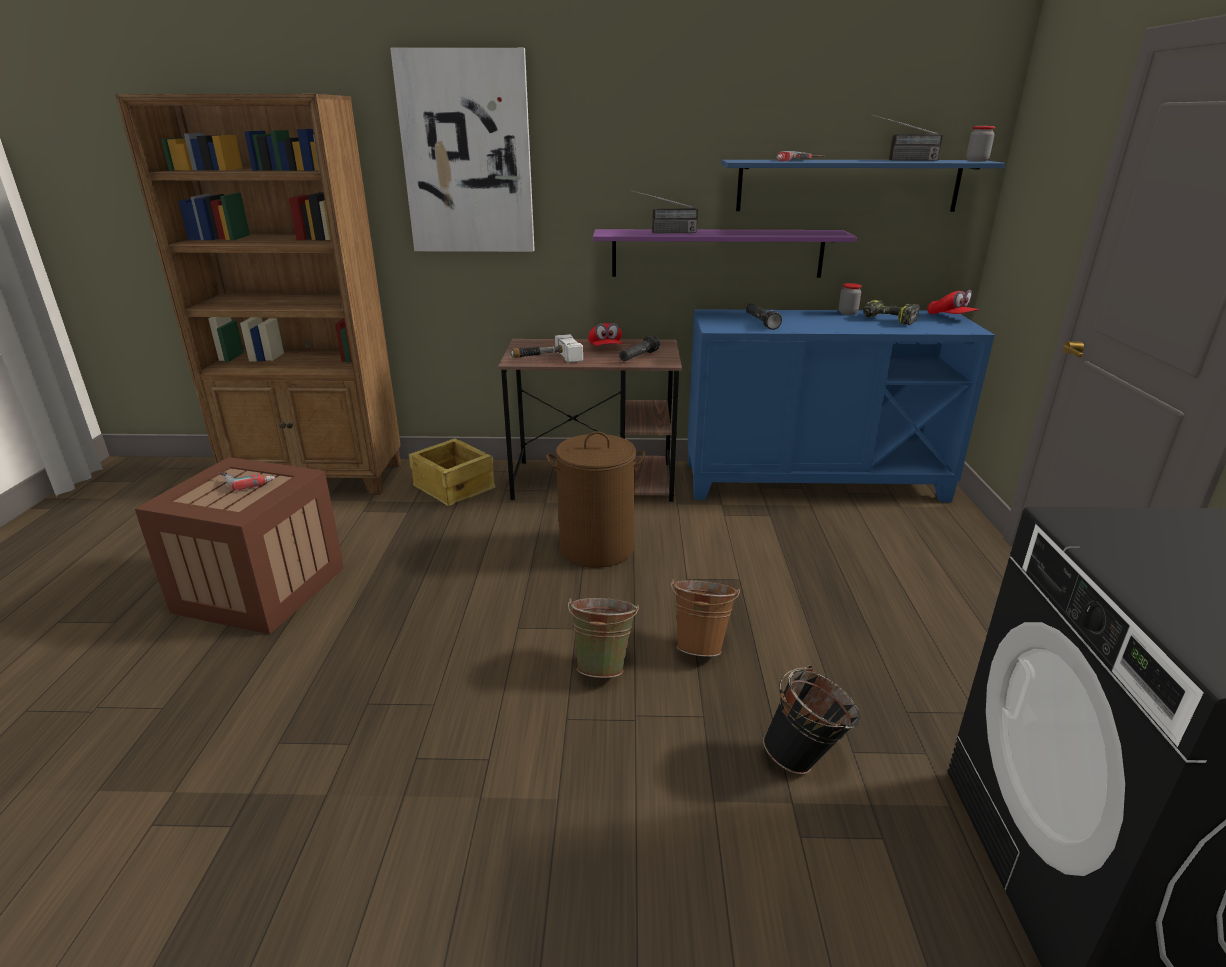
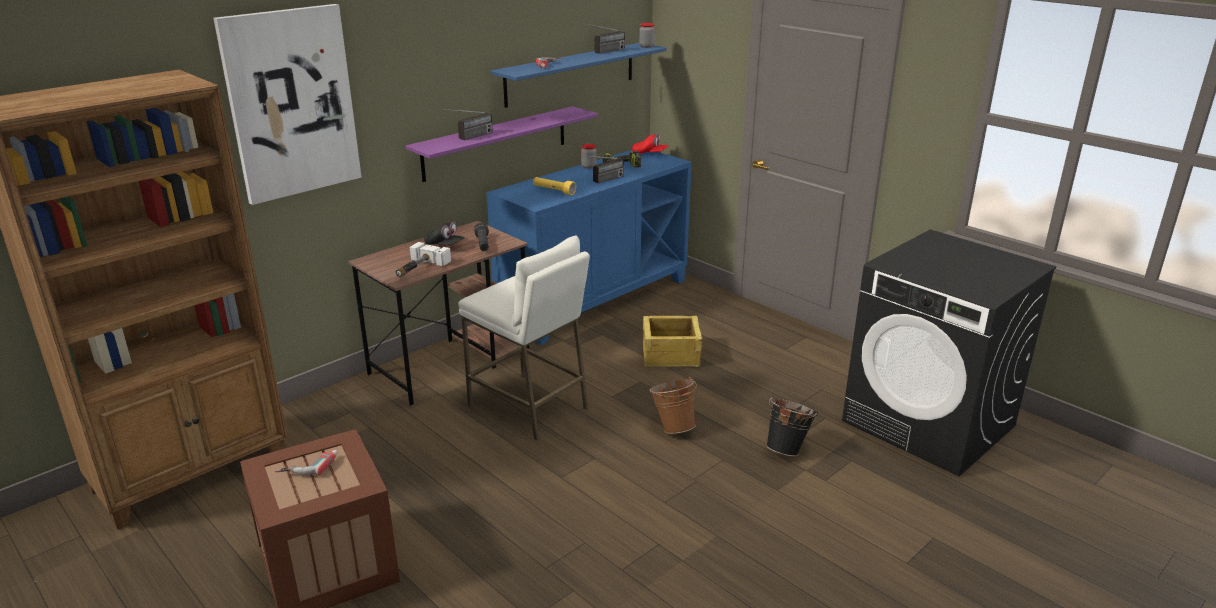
camera: 45 degrees left, 0 degrees up
(454, 486) = (343, 417): crate -> crate (670, 354)
(596, 548) = (529, 406): brown laundry basket -> white stool
(603, 664) = (640, 466): green bucket -> none
(605, 349) = (445, 245): red cap -> black cap
(761, 322) = (554, 191): black flashlight -> yellow flashlight
(834, 326) = (602, 181): none -> radio

